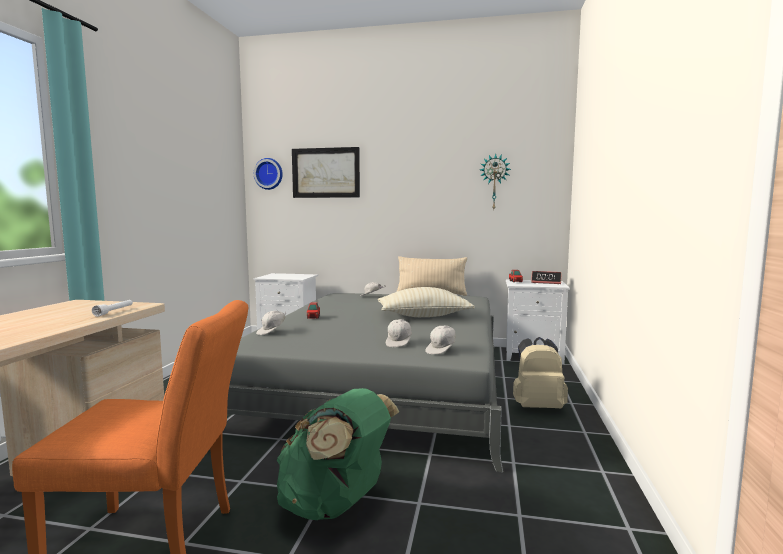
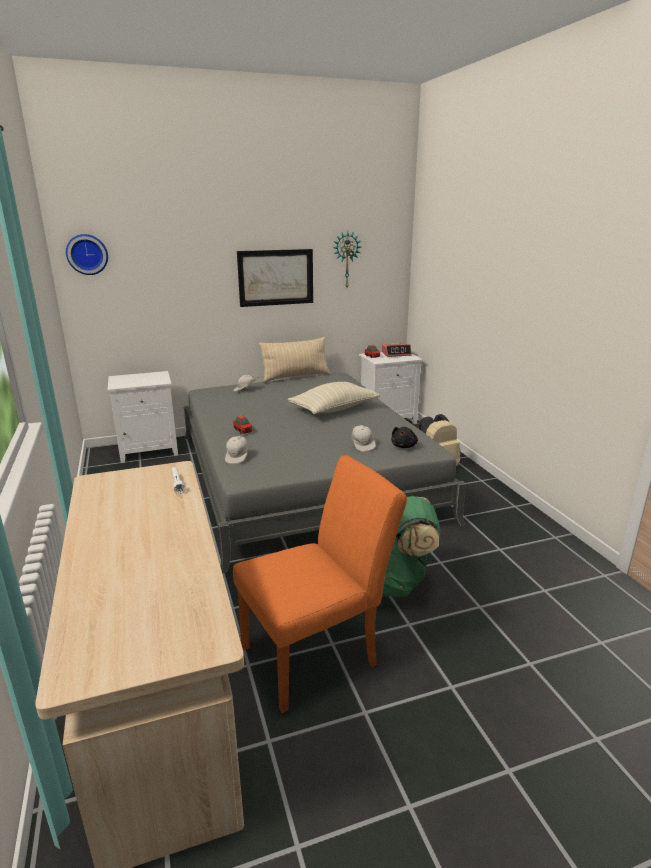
camera: 30 degrees left, 15 degrees up
(326, 173) = (164, 252): picture -> picture (276, 277)
(442, 350) = (404, 446): white cap -> black plush toy

